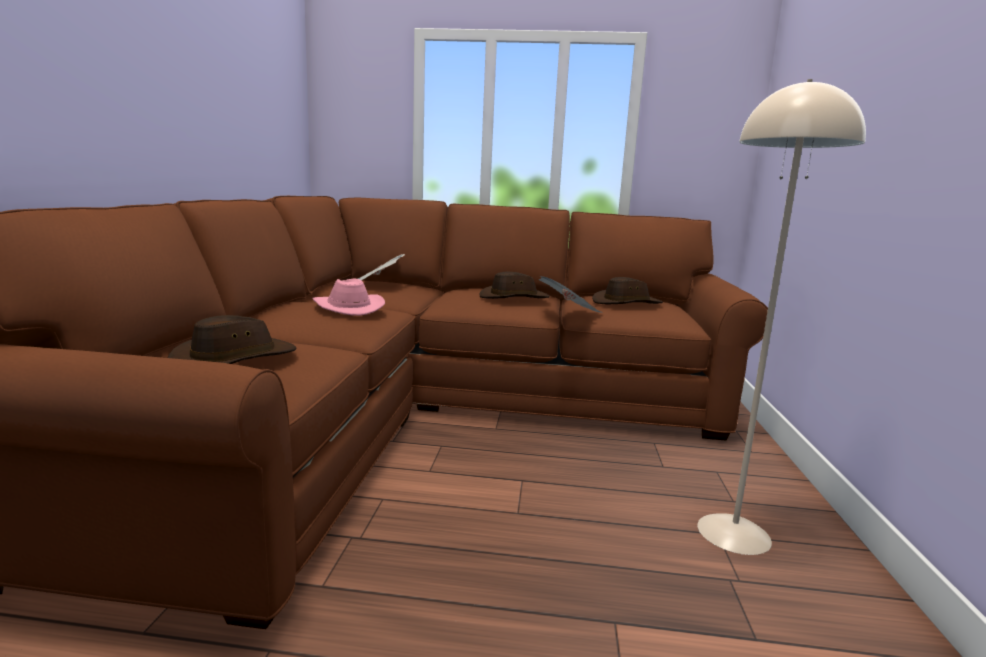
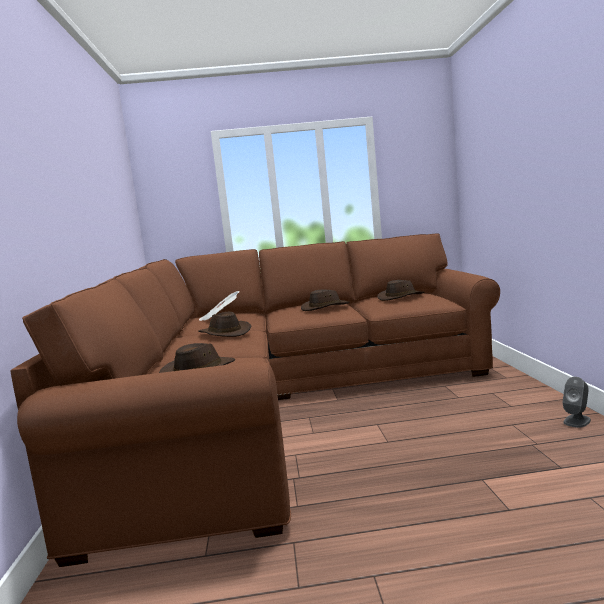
camera: 10 degrees left, 5 degrees down
(347, 308) = (224, 333): pink hat -> brown hat
(569, 312) = (370, 309): newspaper -> none
(734, 533) = (521, 422): beige floor lamp -> none
(826, 556) = (577, 421): none -> grey speaker

